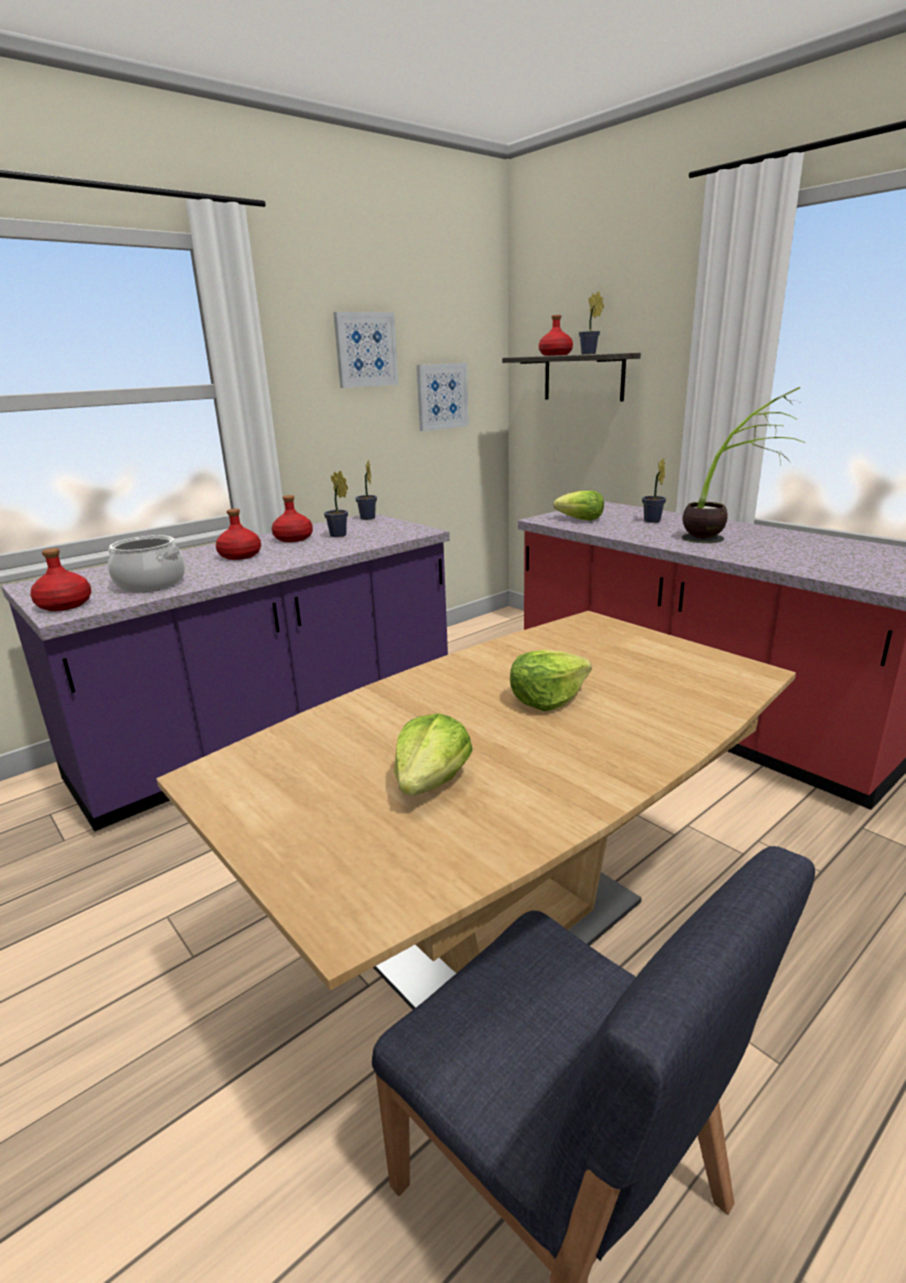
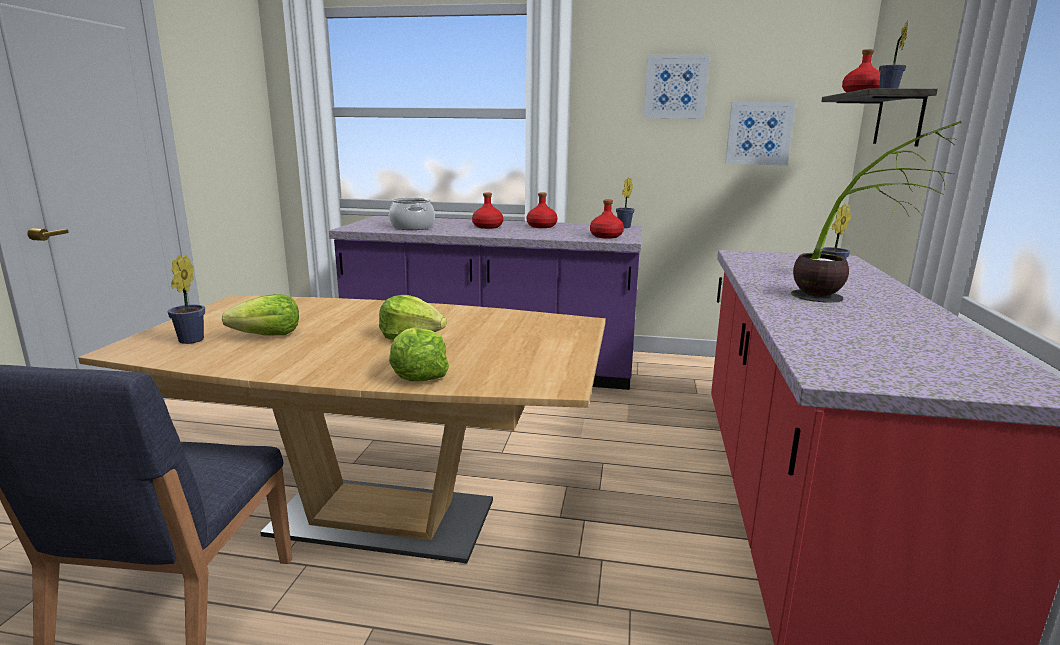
camera: 50 degrees right, 5 degrees down
(64, 605) = (361, 226): red bottle -> red bottle (606, 236)
(339, 535) = (569, 230): potted plant -> potted plant (189, 341)
(580, 519) = (768, 260): lettuce -> lettuce (418, 374)

